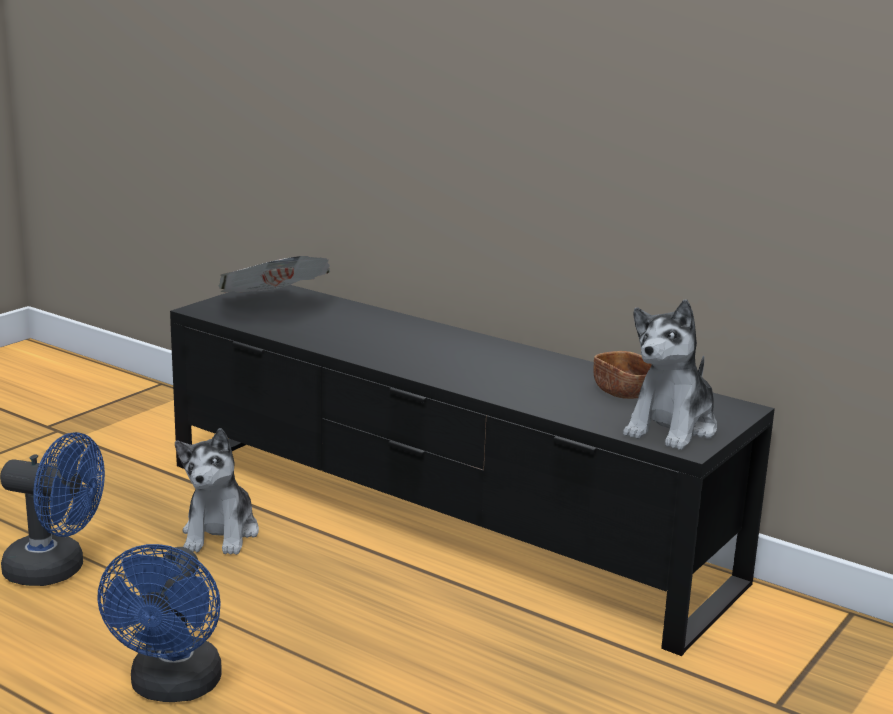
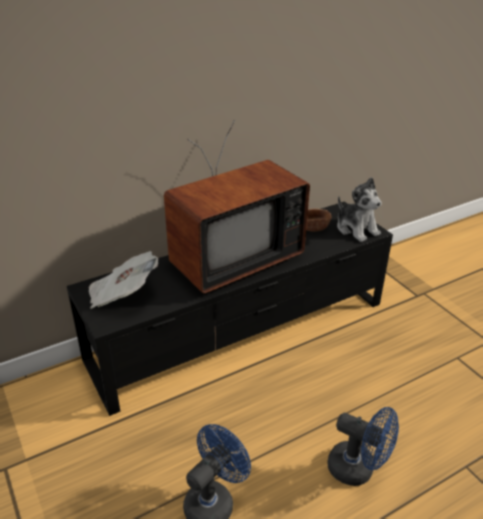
camera: 65 degrees left, 15 degrees up
(220, 534) = (209, 415): plush toy -> none
(434, 349) = (230, 259): none -> television

